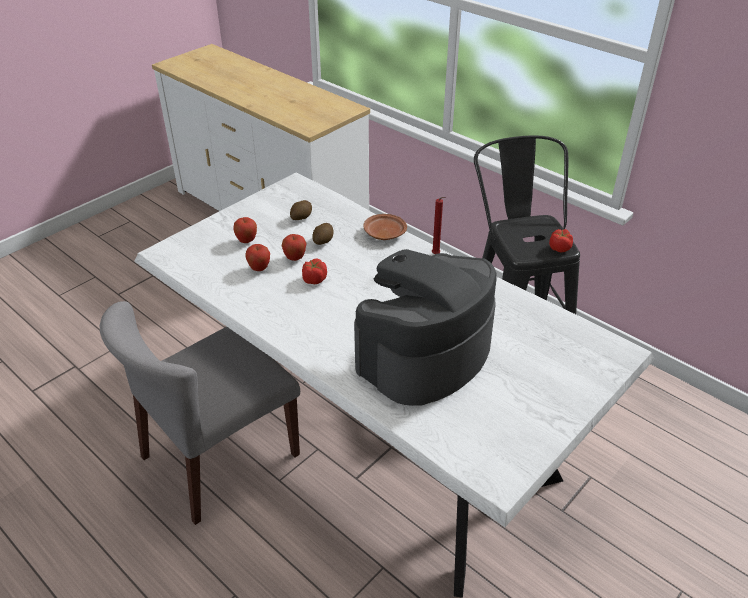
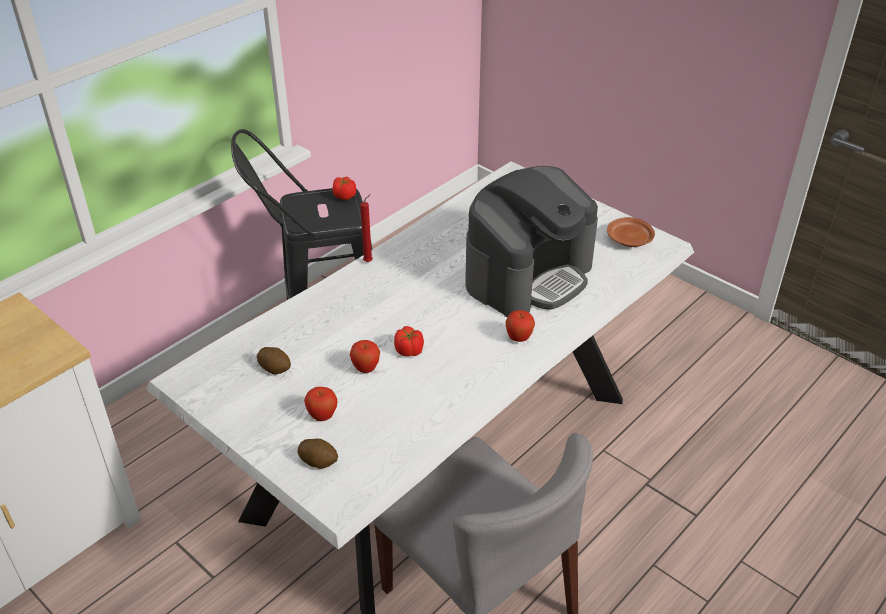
camera: 90 degrees left, 0 degrees up
(259, 269) = (385, 399): apple -> apple (519, 338)
(323, 241) = (332, 346): potato -> potato (319, 461)
(384, 233) = (322, 298): brown plate -> brown plate (629, 239)
(423, 356) = (528, 275): coffee machine -> coffee machine turned 90 degrees counterclockwise

